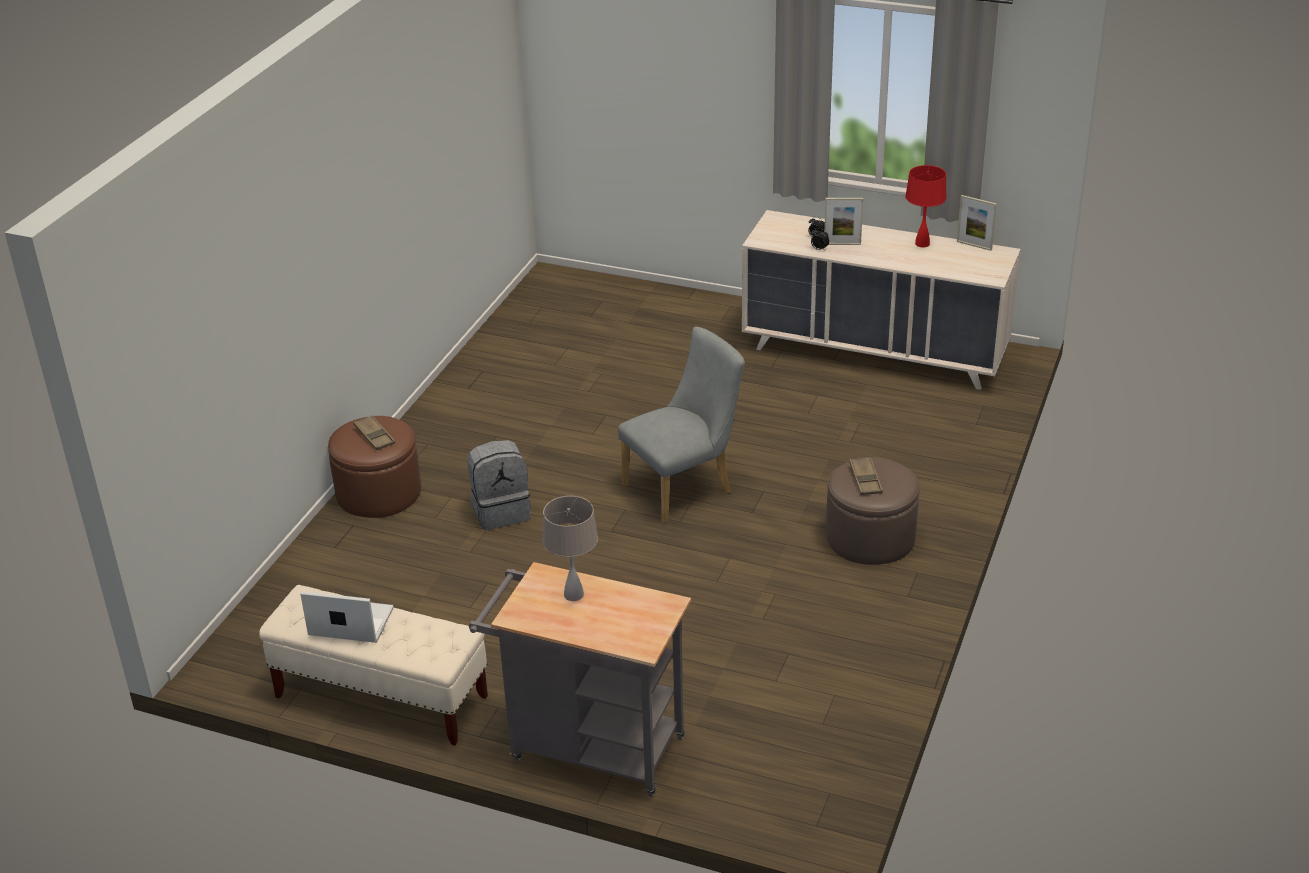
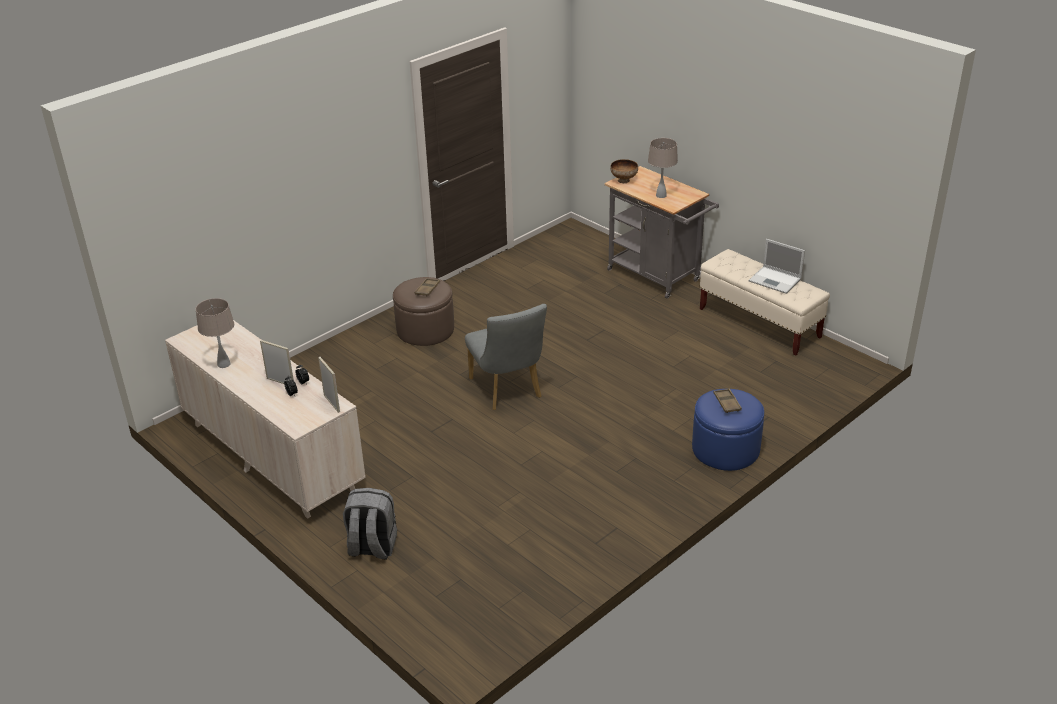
camera: 155 degrees left, 0 degrees up
(378, 493) = (725, 449): brown ottoman -> blue ottoman
(501, 511) = (642, 409): grey backpack -> grey backpack (372, 547)
(659, 613) = (624, 180): none -> bowl
(684, 487) = (508, 391): grey chair -> grey chair turned 105 degrees counterclockwise
(922, 244) = (224, 364): red table lamp -> beige table lamp
(974, 245) = (191, 351): picture frame -> picture frame (332, 403)

